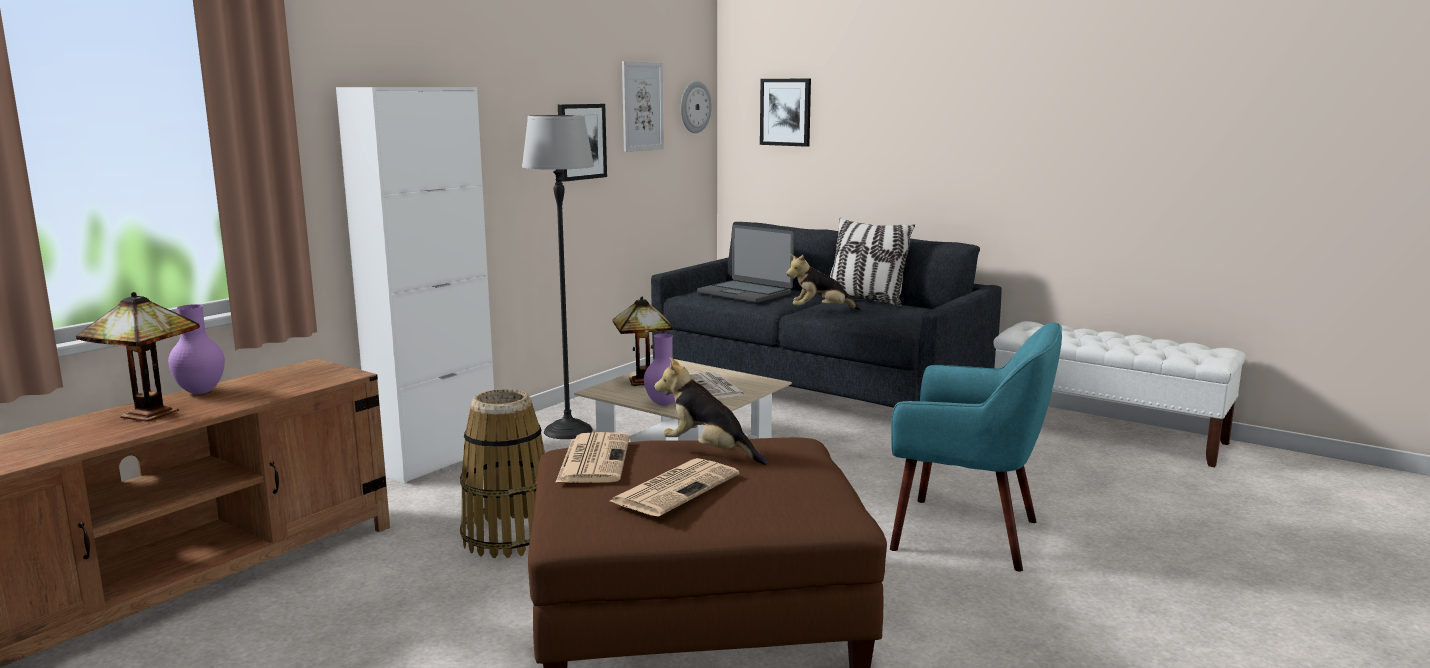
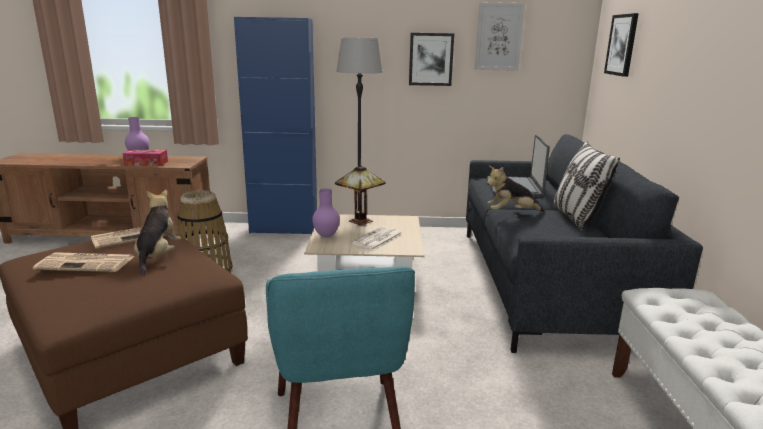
camera: 55 degrees right, 5 degrees up
(151, 413) = (105, 159): table lamp -> none
(273, 392) = (146, 163): none -> tissue box
(436, 460) = (284, 229): white cabinet -> blue cabinet
(694, 107) = (563, 39): wall clock -> none
(820, 311) = (511, 213): plush toy -> plush toy turned 60 degrees counterclockwise

